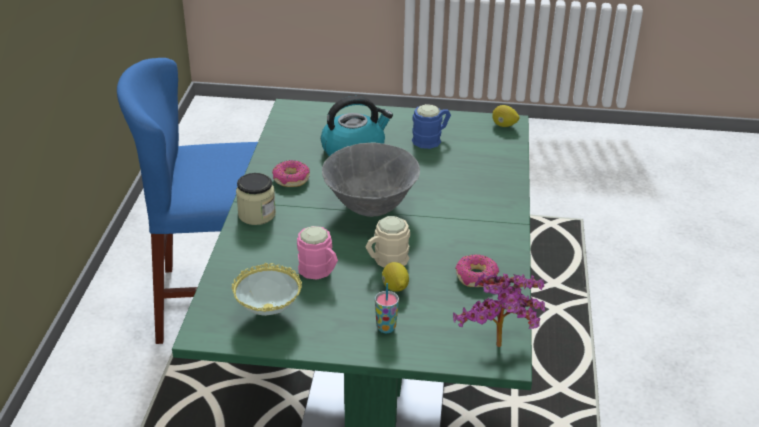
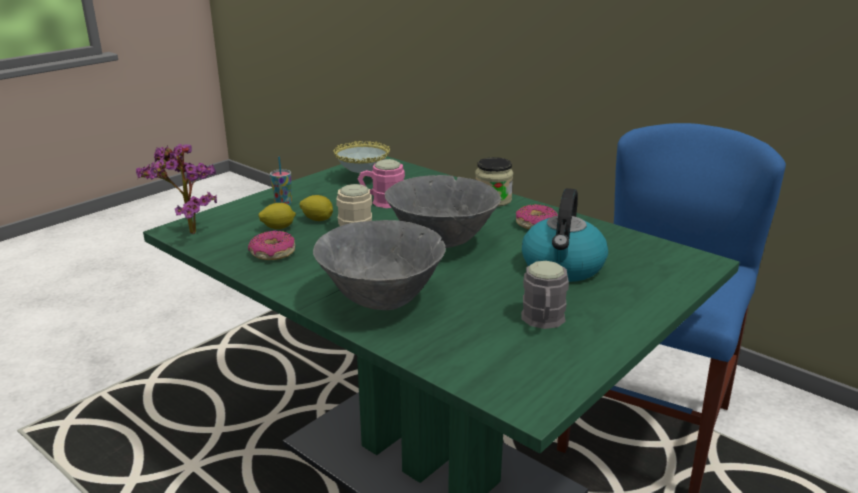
camera: 125 degrees right, 10 degrees down
(431, 139) = (543, 321): blue mug -> grey mug
(478, 198) = (381, 301): none -> grey bowl
(504, 125) = (527, 396): lemon -> lemon (278, 228)

